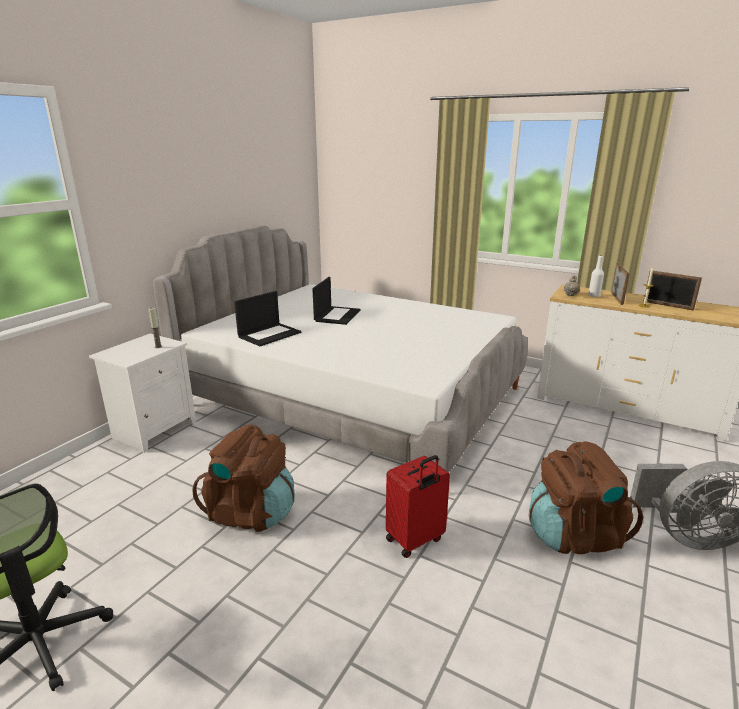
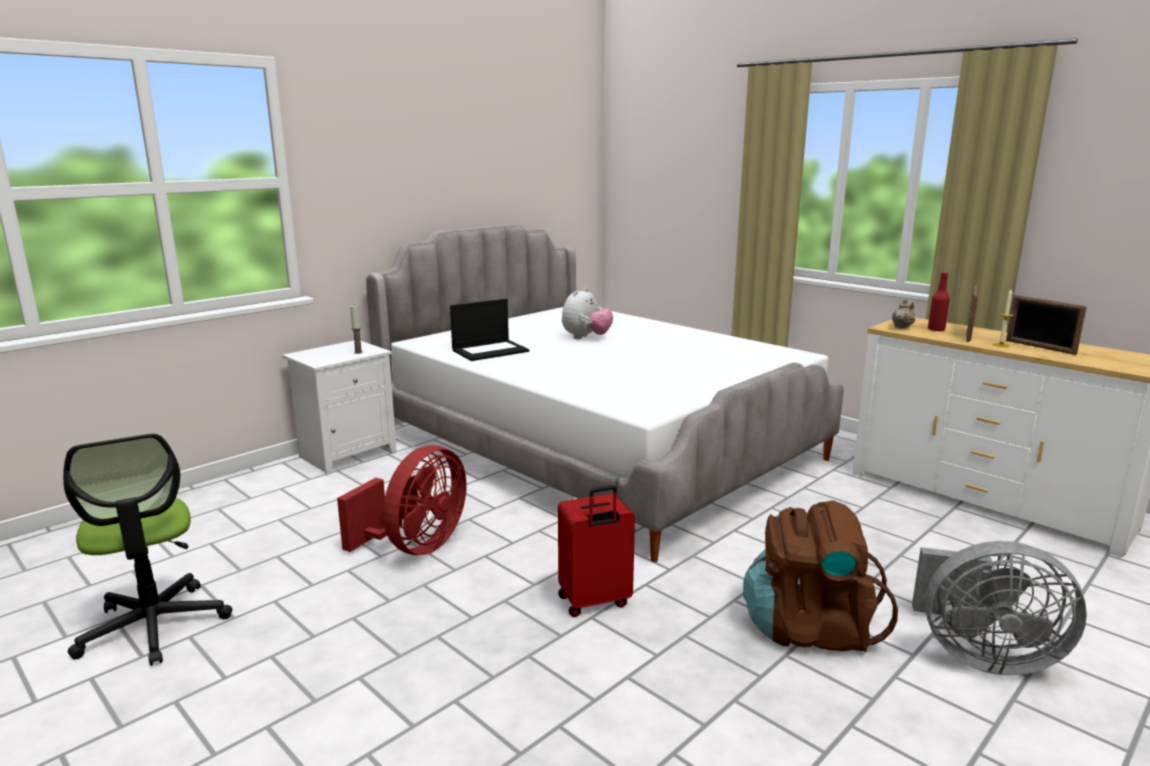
camera: 15 degrees right, 5 degrees down
(251, 512) = (416, 547): brown backpack -> red fan
(337, 315) = (586, 338): laptop -> plush toy
(594, 295) = (936, 329): white bottle -> red bottle

